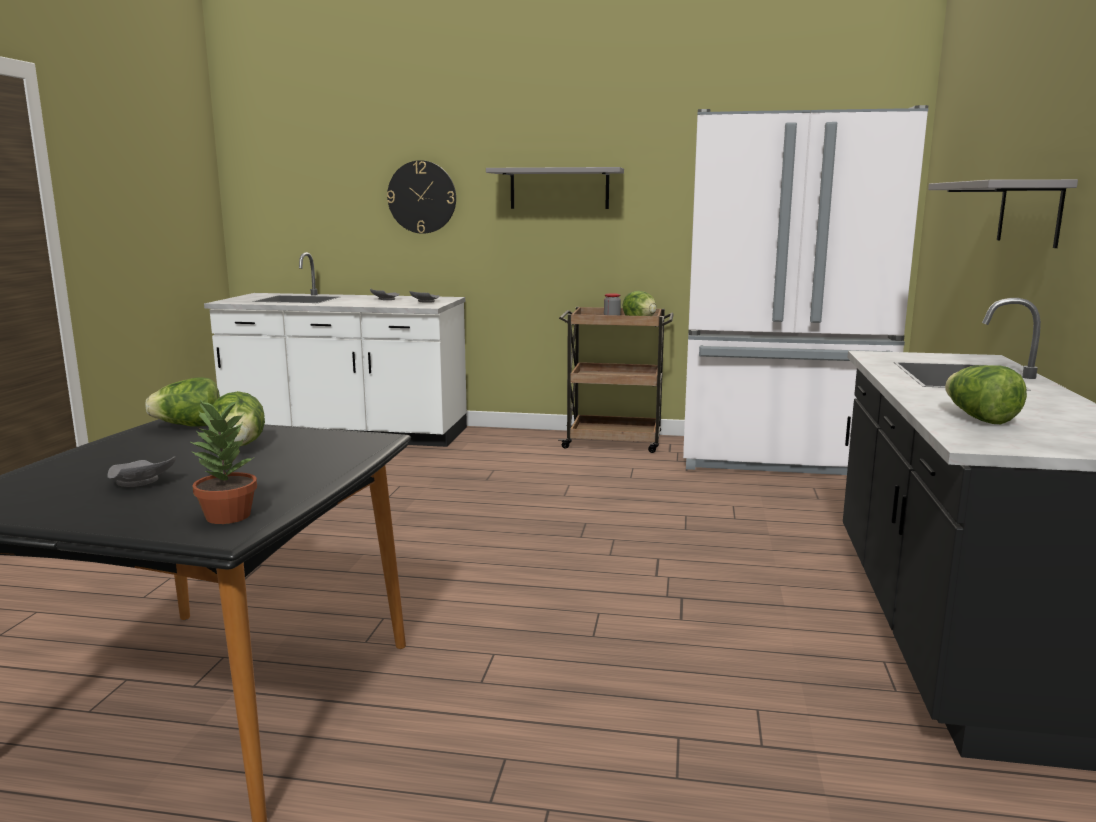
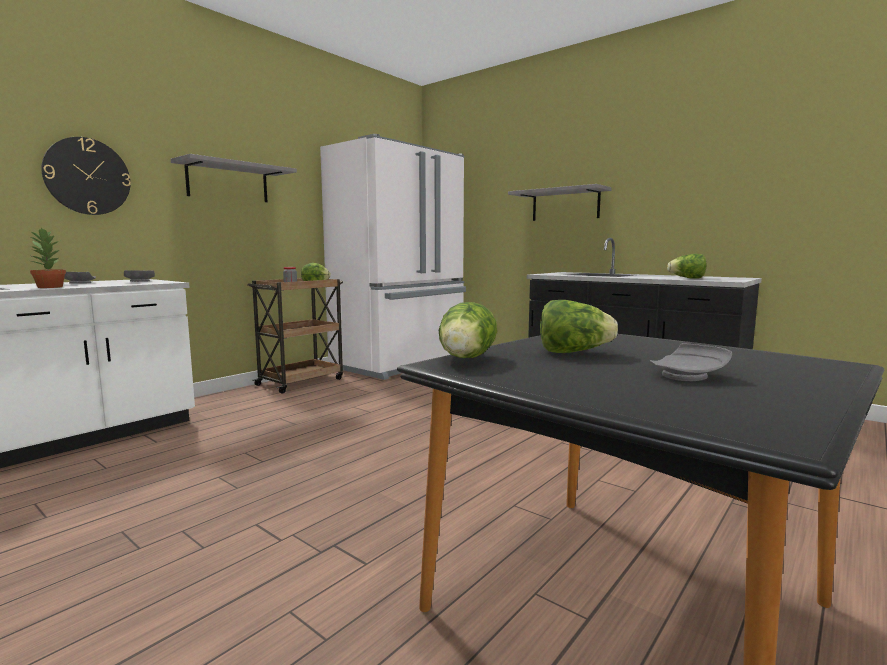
camera: 60 degrees left, 5 degrees down
(227, 516) = (793, 362): potted plant -> potted plant (49, 287)

